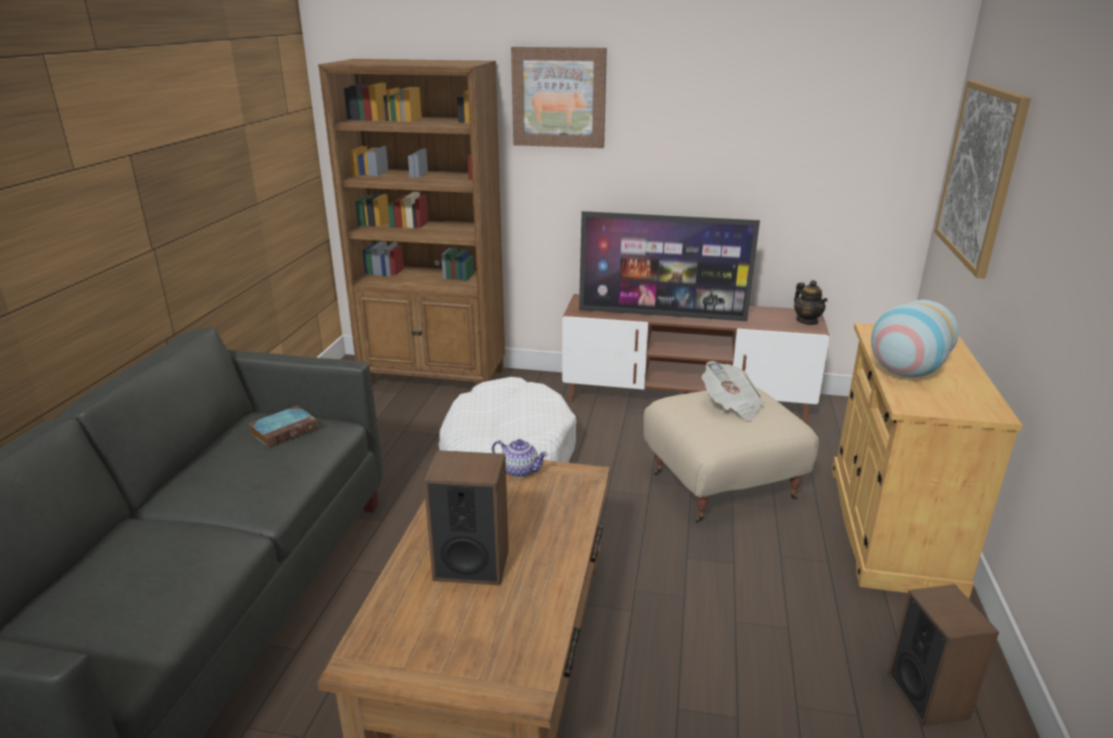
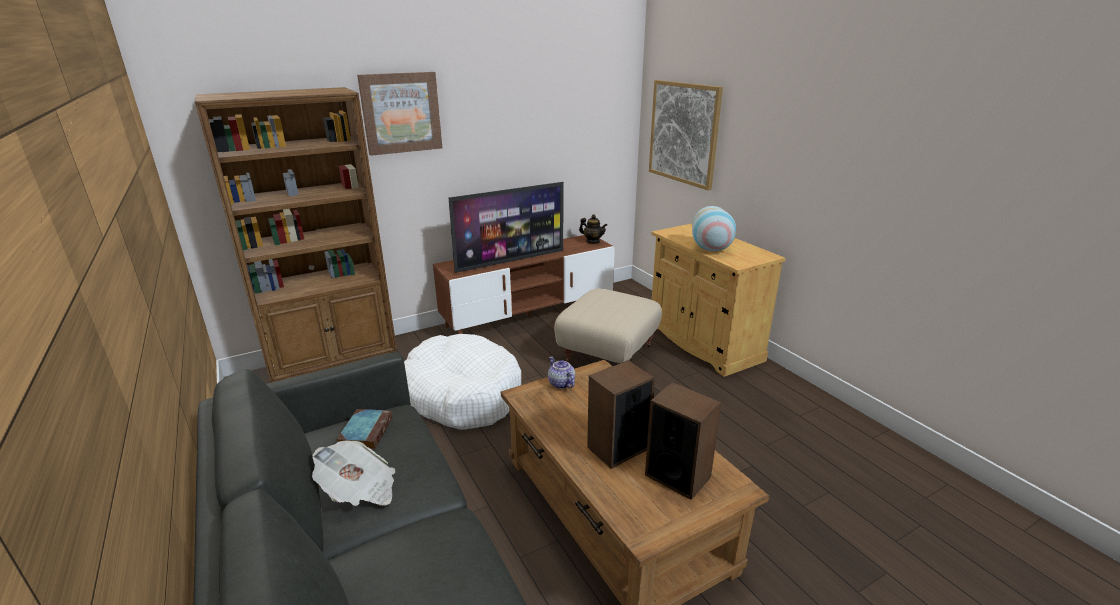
camera: 40 degrees left, 0 degrees up
(520, 470) = (560, 383): teapot -> teapot turned 105 degrees counterclockwise
(732, 406) = (608, 302): newspaper -> newspaper (359, 490)
(927, 695) = (800, 410): speaker -> speaker (677, 475)

